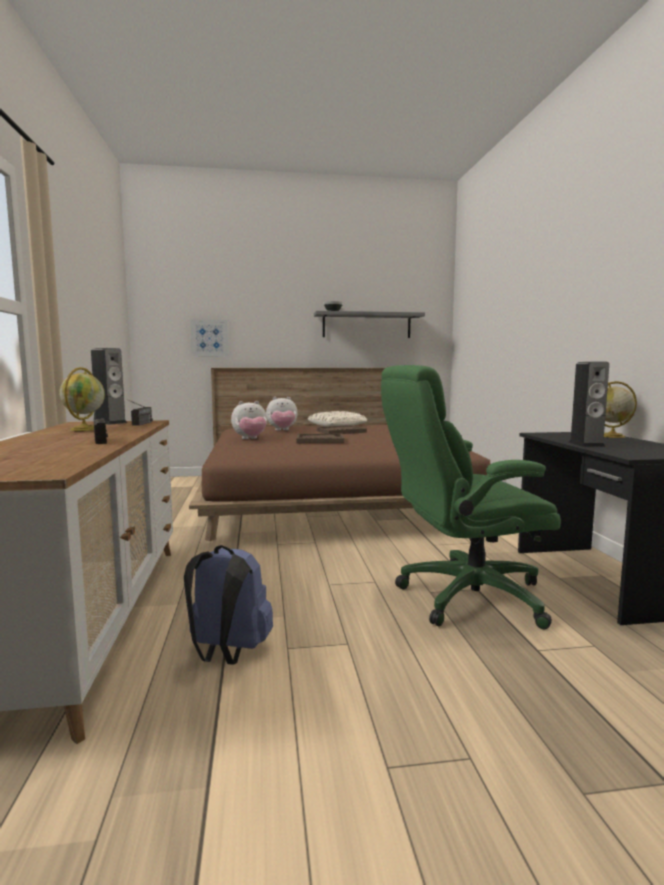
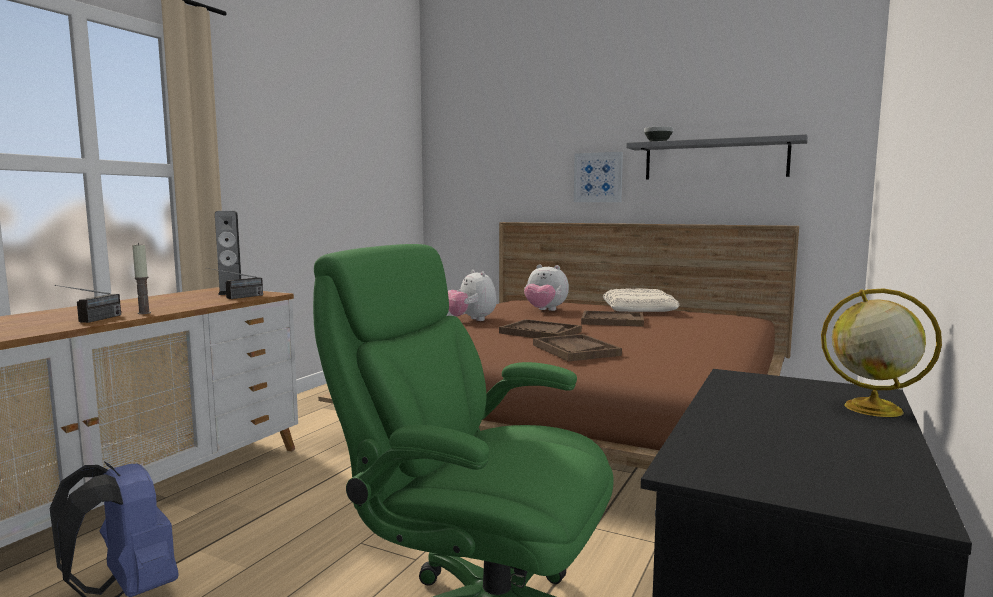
camera: 35 degrees right, 0 degrees up
(84, 429) = (168, 300): globe -> none
(118, 436) = (144, 313): none -> candle
(209, 338) = (502, 184): picture -> picture (598, 177)
(250, 439) = (471, 320): plush toy -> plush toy turned 45 degrees clockwise
(368, 445) = (575, 350): none -> brown tray
(586, 444) = (720, 419): speaker -> none

